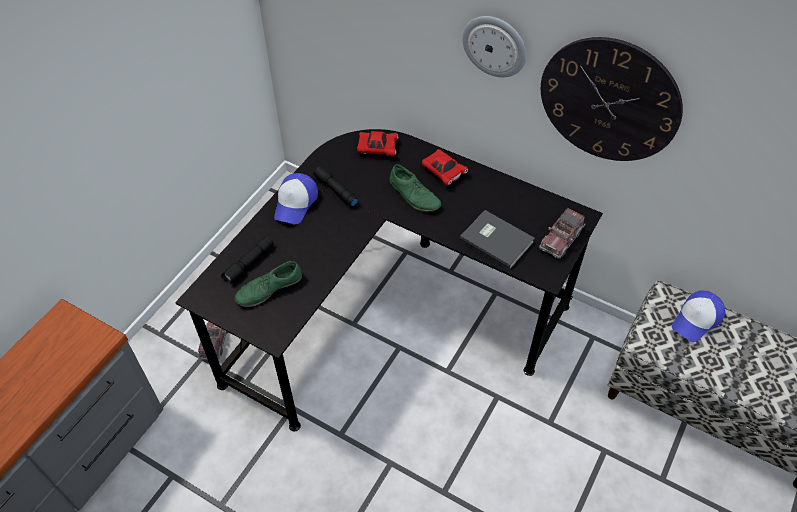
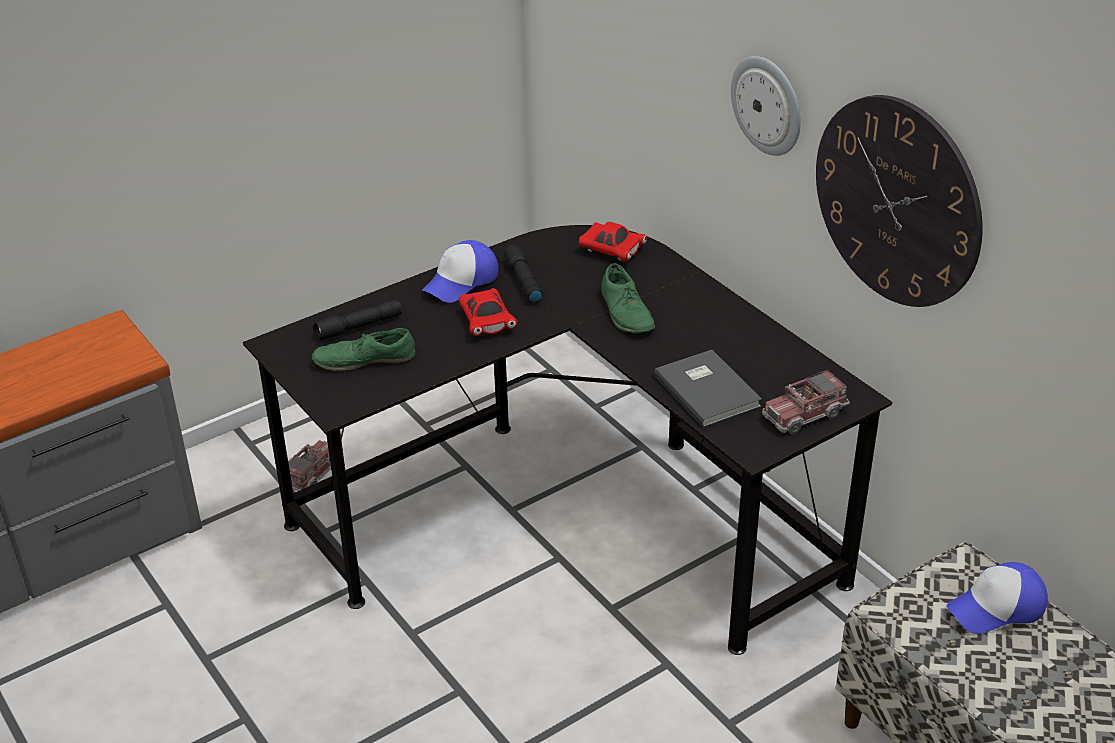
camera: 25 degrees right, 15 degrees down
(443, 172) = (686, 298): red toy car -> red toy car (486, 322)

